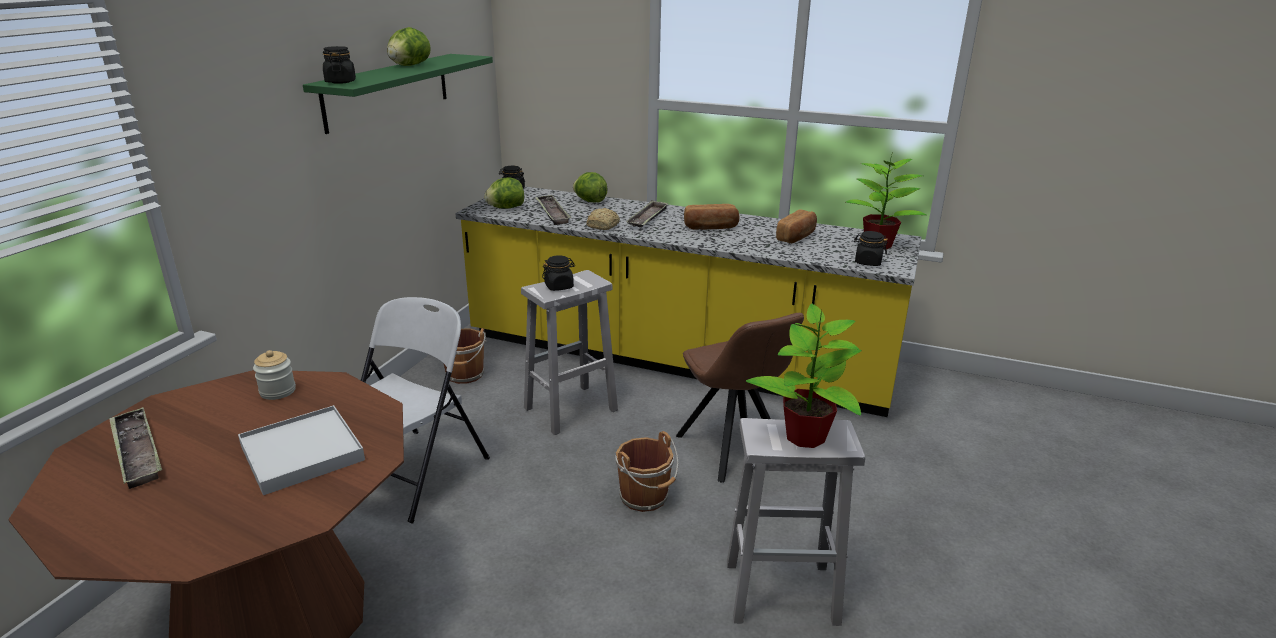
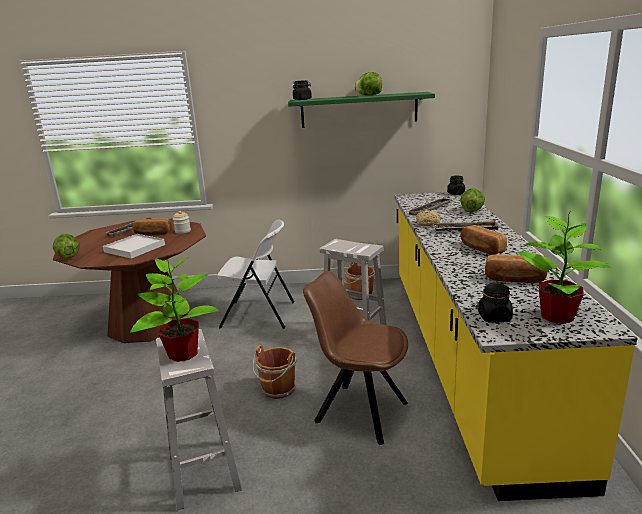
camera: 70 degrees right, 5 degrees down
(232, 426) = (152, 234): none -> bread
(506, 208) = (420, 200): lettuce -> lettuce (68, 257)
(559, 286) = (346, 245): black jar -> none
(732, 449) = (360, 412): brown chair -> brown chair turned 75 degrees clockwise

